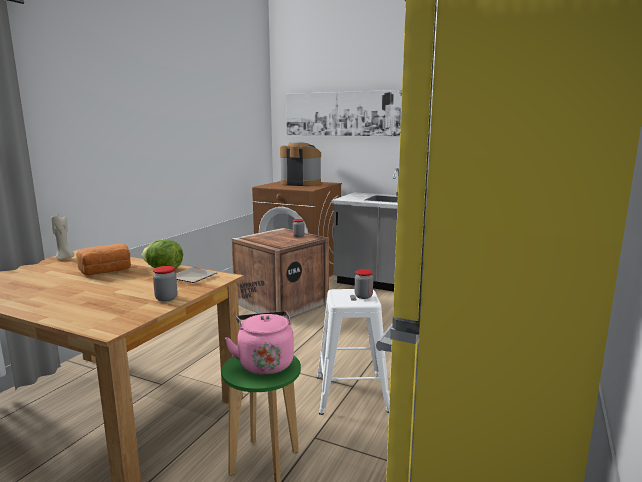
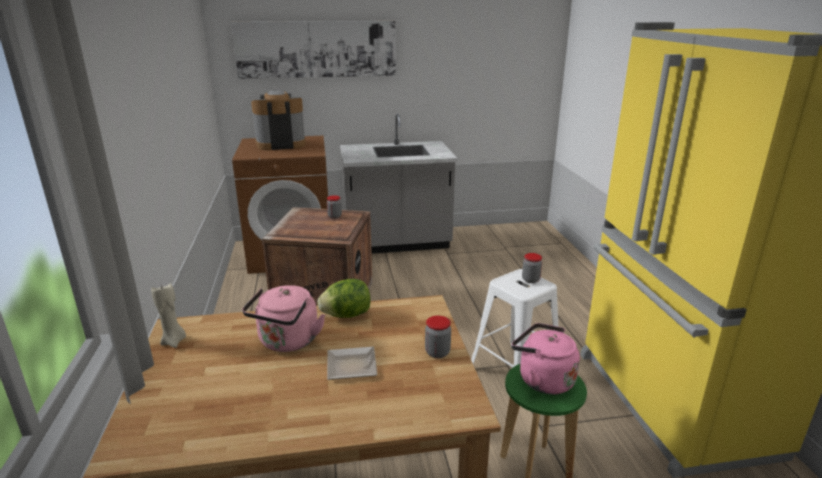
camera: 35 degrees left, 10 degrees up
(107, 271) = (287, 342): bread -> pink kettle
(191, 278) = (401, 317): plate -> plate (350, 367)

